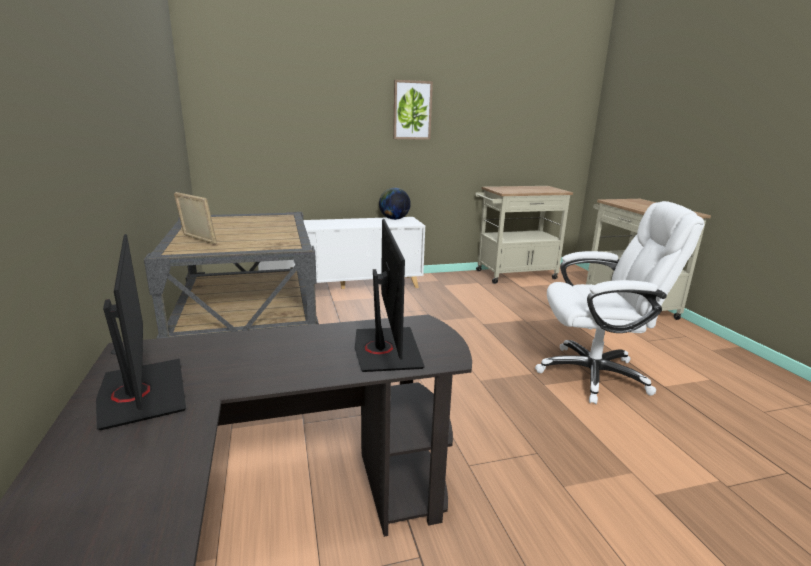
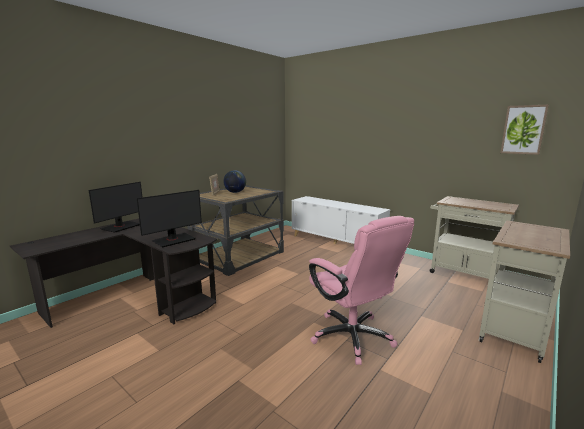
camera: 55 degrees right, 5 degrees down
(394, 219) = (372, 208): globe -> globe (235, 192)
(412, 110) = (394, 138): picture -> picture (523, 130)
(593, 374) = (352, 336): white office chair -> pink office chair

